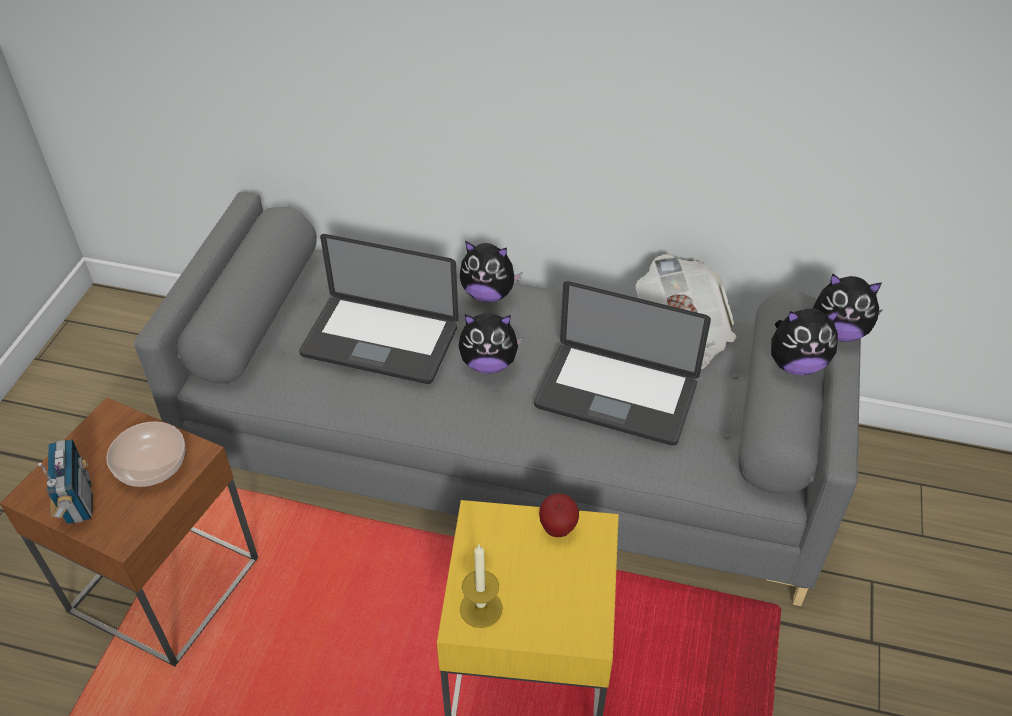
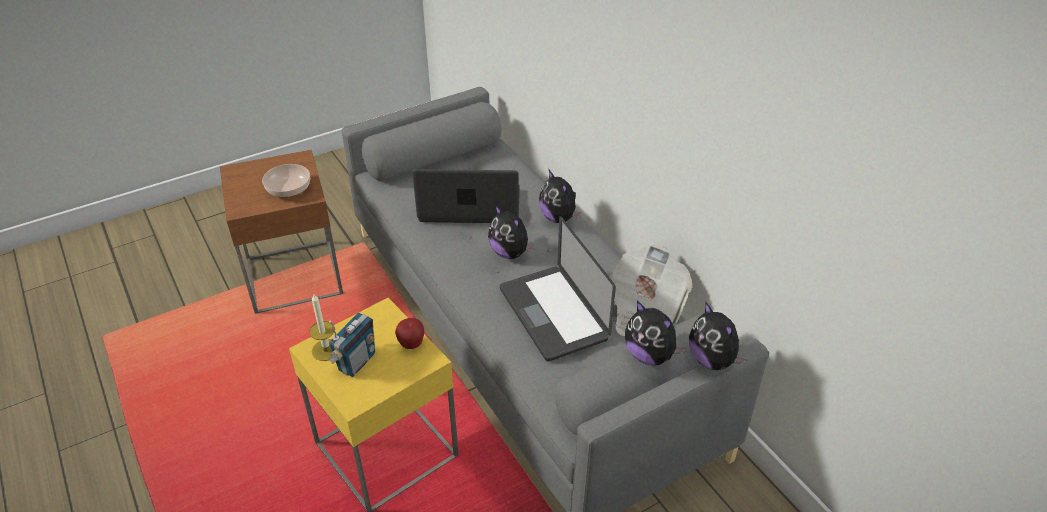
camera: 45 degrees right, 5 degrees down
(78, 503) = (243, 185): radio -> radio (356, 362)
(380, 341) = (470, 206): laptop -> laptop turned 120 degrees clockwise

